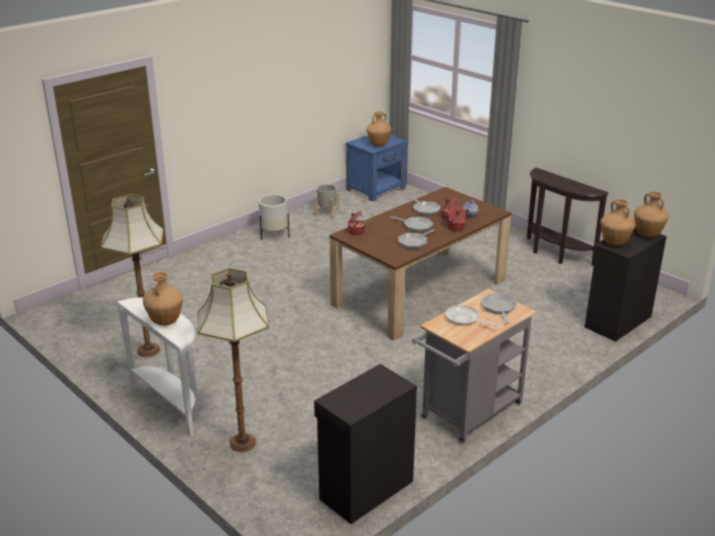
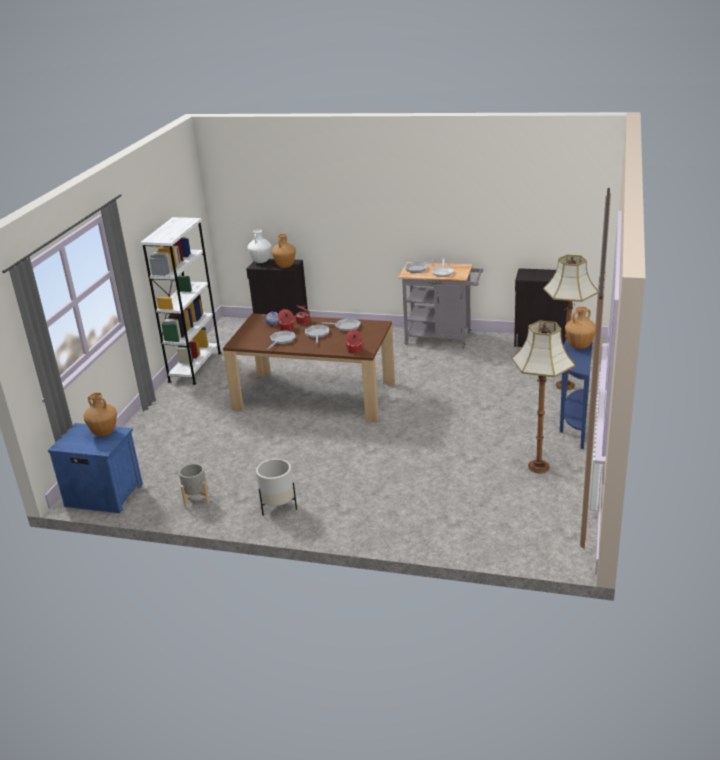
camera: 120 degrees left, 0 degrees up
(171, 404) = (573, 424): white console table -> blue console table
(554, 254) = (195, 367): brown console table -> white bookcase
(647, 235) = (261, 262): brown vase -> white vase

